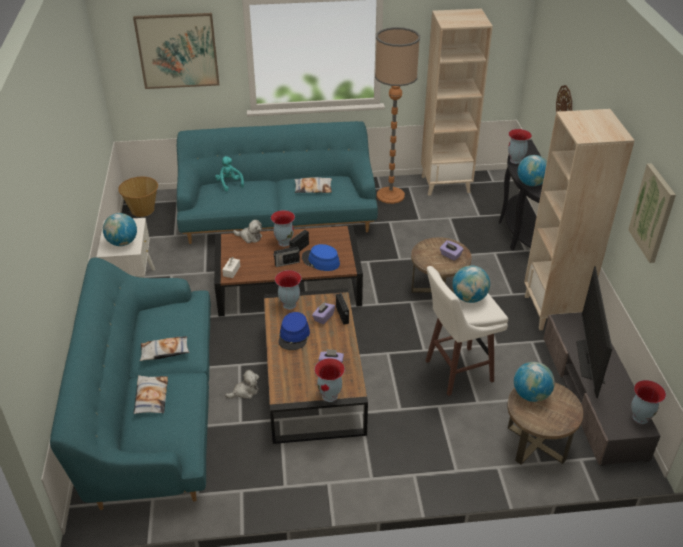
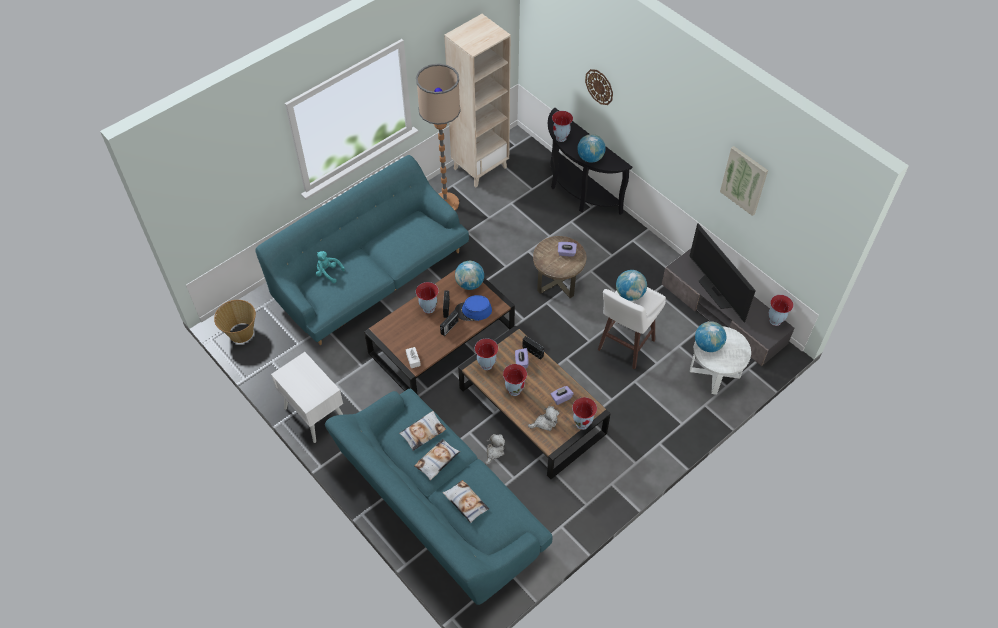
camera: 35 degrees left, 15 degrees up
(122, 242) = (313, 387): globe -> globe (469, 284)
(177, 51) = (234, 177): picture -> none
(250, 237) = (396, 318): plush toy -> plush toy (545, 423)
(294, 336) = (514, 390): blue hat -> vase
(313, 188) = (404, 240): pillow -> pillow (423, 432)
(536, 443) = (715, 373): brown side table -> white side table
(553, 311) = (650, 255): beige bookcase -> none

